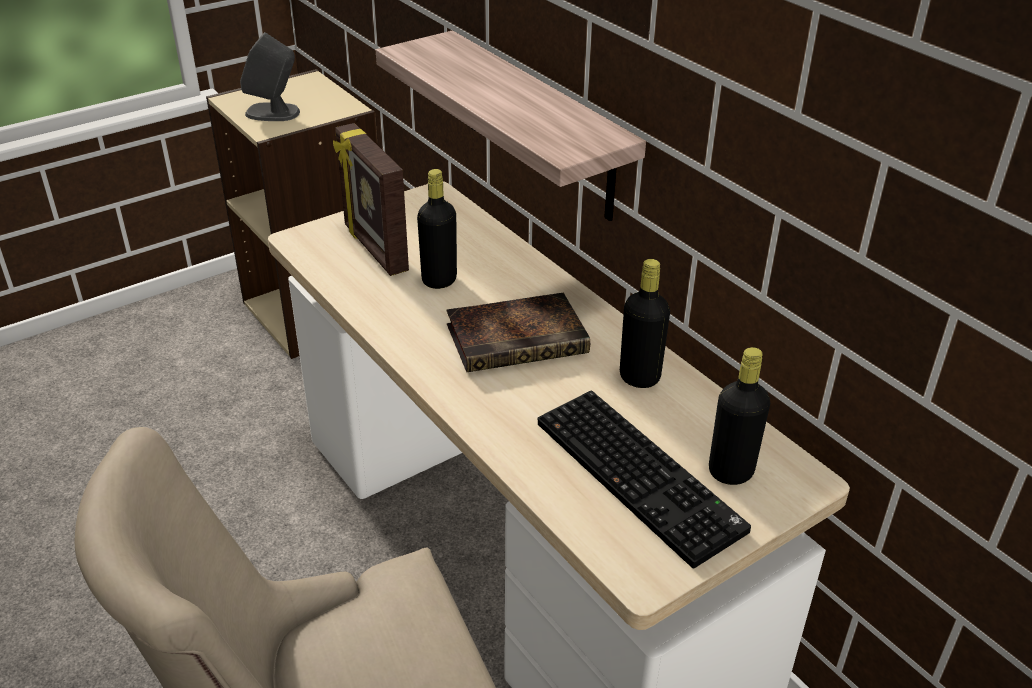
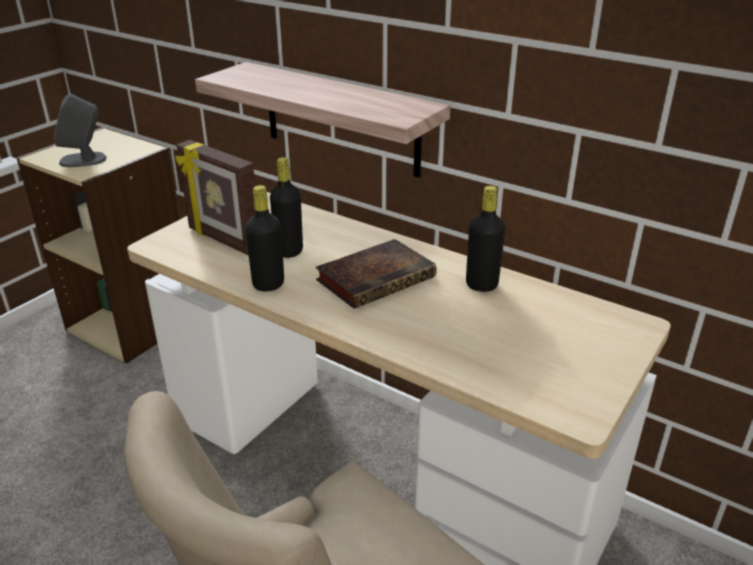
camera: 20 degrees left, 5 degrees down
(642, 476) = (530, 349): keyboard -> none
(730, 472) = (587, 331): black bottle -> black bottle (268, 284)

